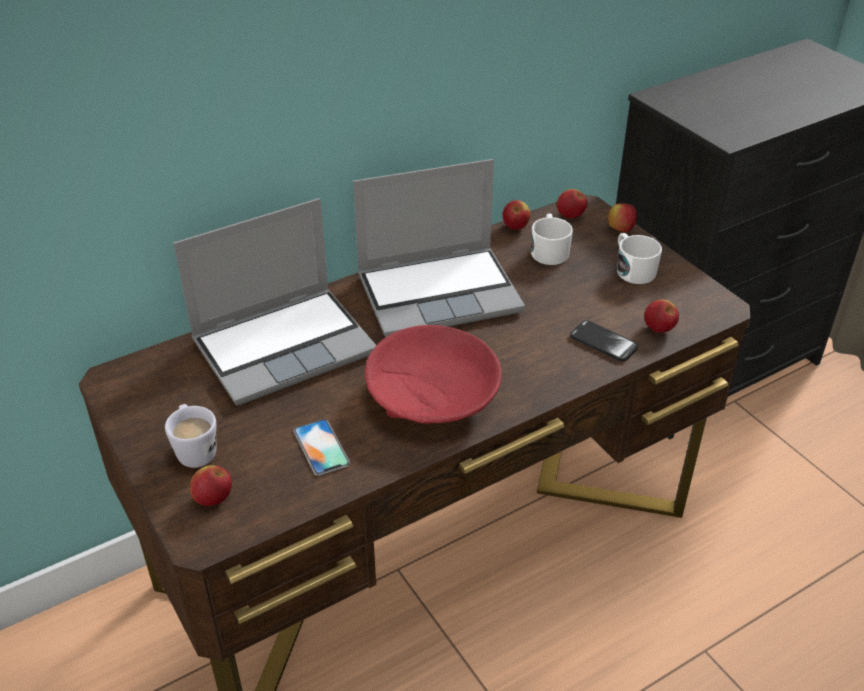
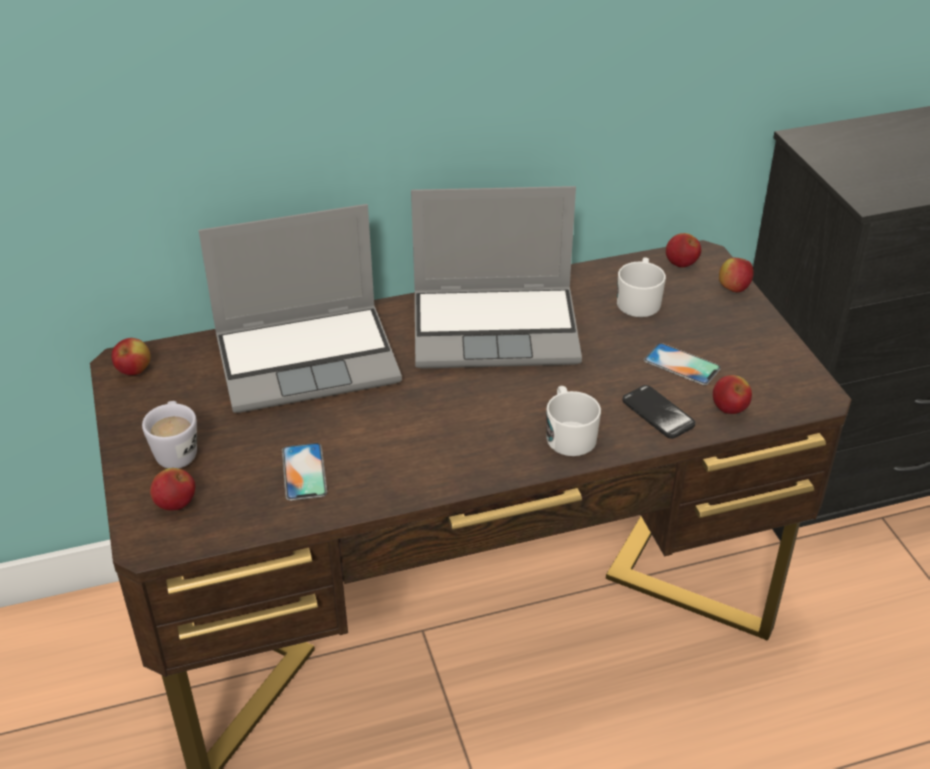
camera: 15 degrees right, 0 degrees up
(434, 396) = (444, 439): red bowl -> none
(515, 227) = (612, 268): apple -> apple (134, 371)
(605, 298) = (682, 364): none -> phone
(632, 270) = (728, 337): white mug -> white mug (569, 434)

